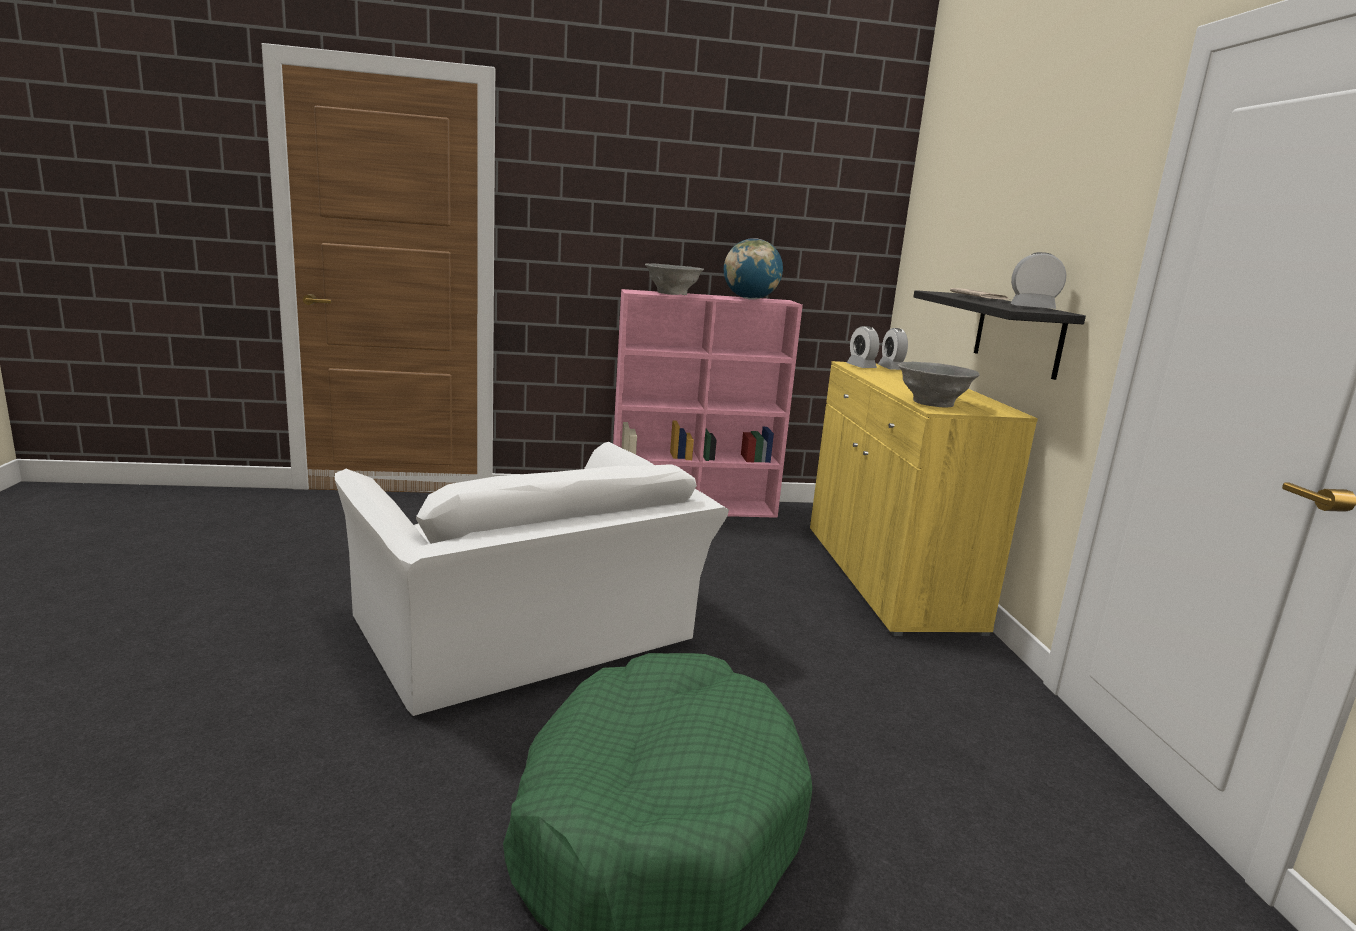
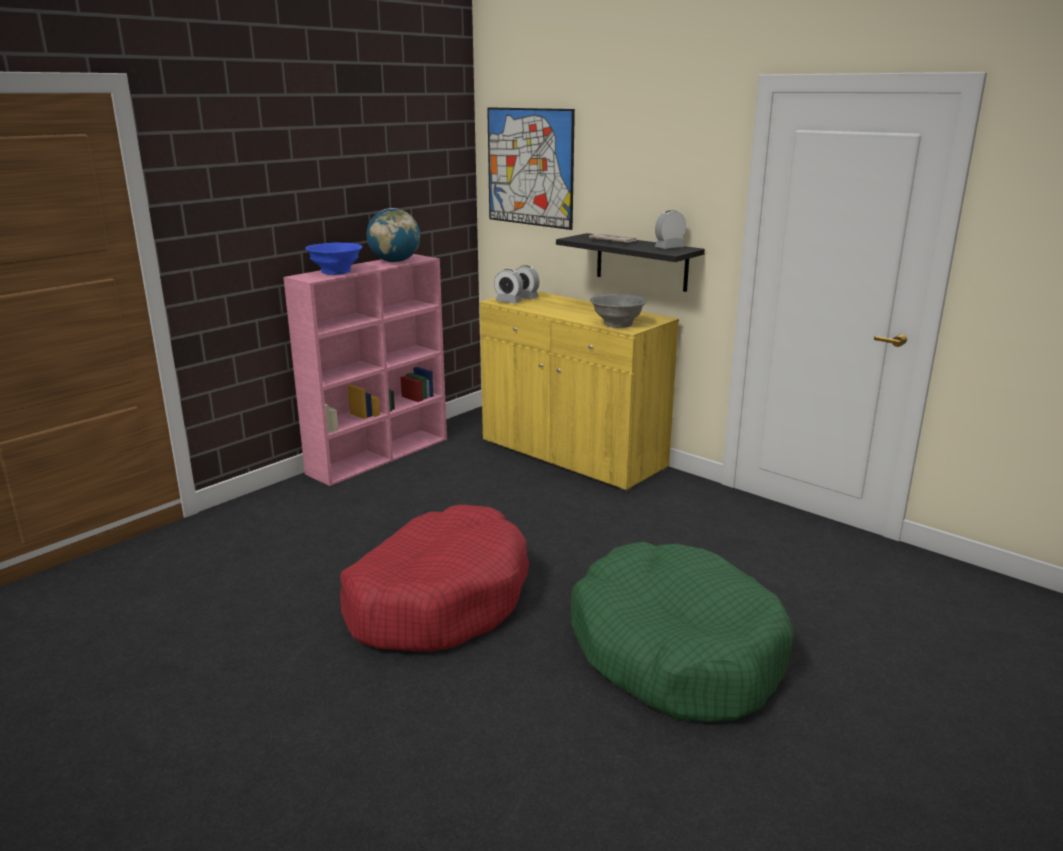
camera: 40 degrees left, 5 degrees up
(529, 634) = (438, 599): white armchair -> red dog bed
(672, 293) = (336, 272): grey bowl -> blue bowl
(943, 212) = (530, 167): none -> picture

